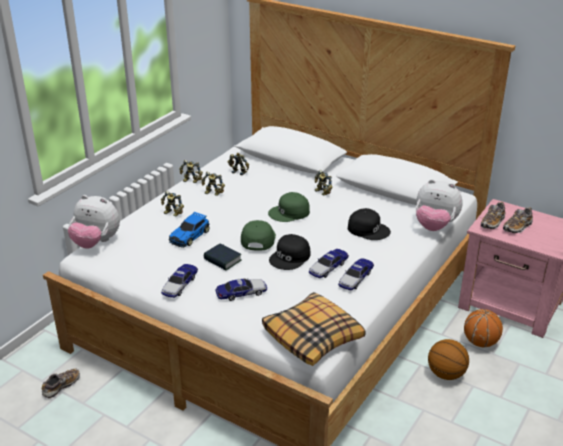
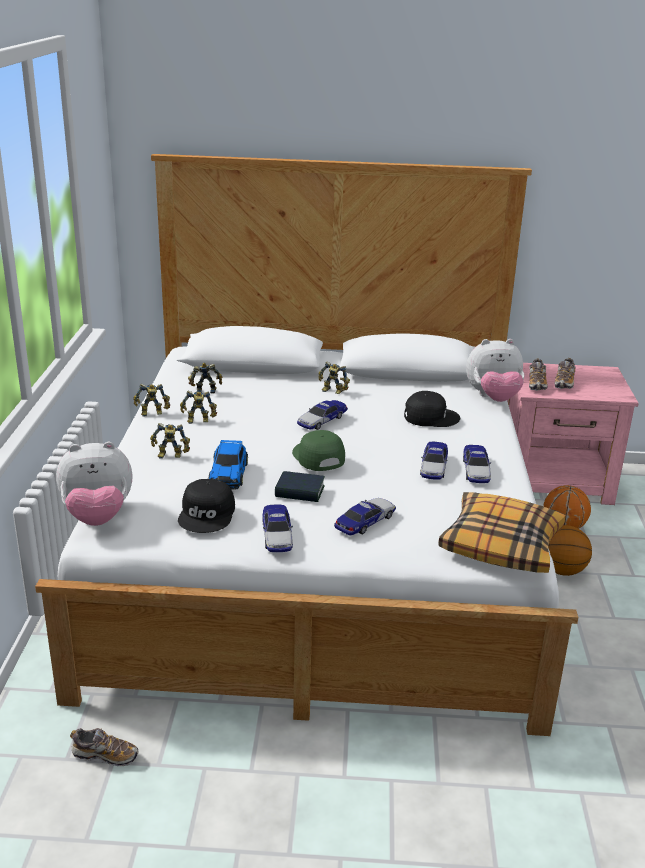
camera: 30 degrees left, 5 degrees down
(61, 386) = (105, 755): shoe -> shoe turned 90 degrees clockwise
(289, 213) = (322, 420): green cap -> toy car
(290, 257) = (378, 467): black cap -> black cap (208, 514)

